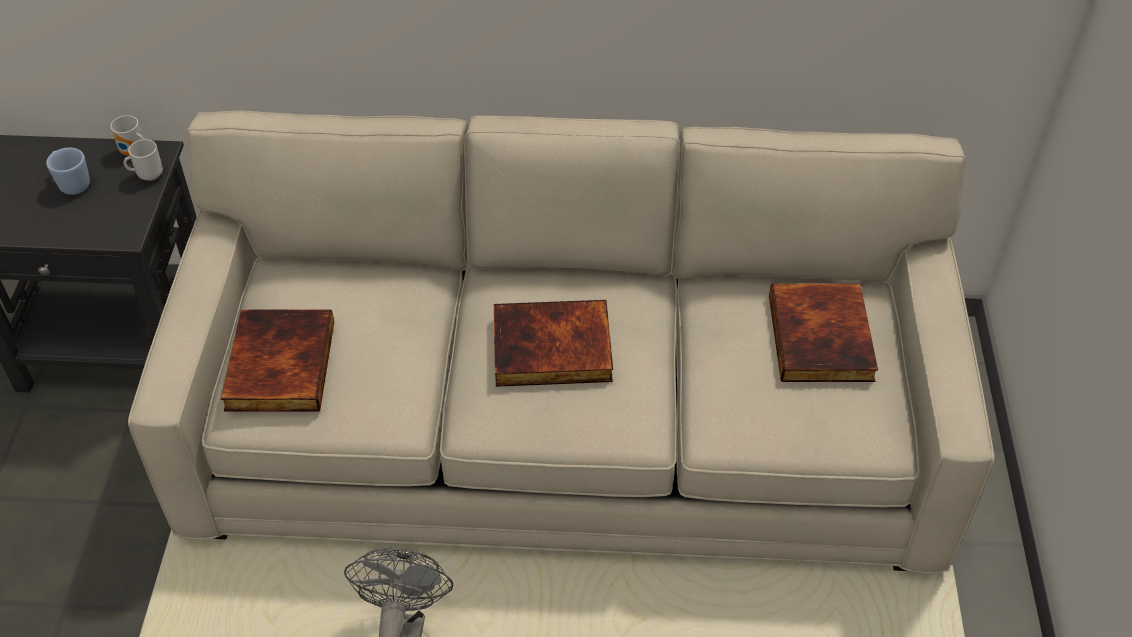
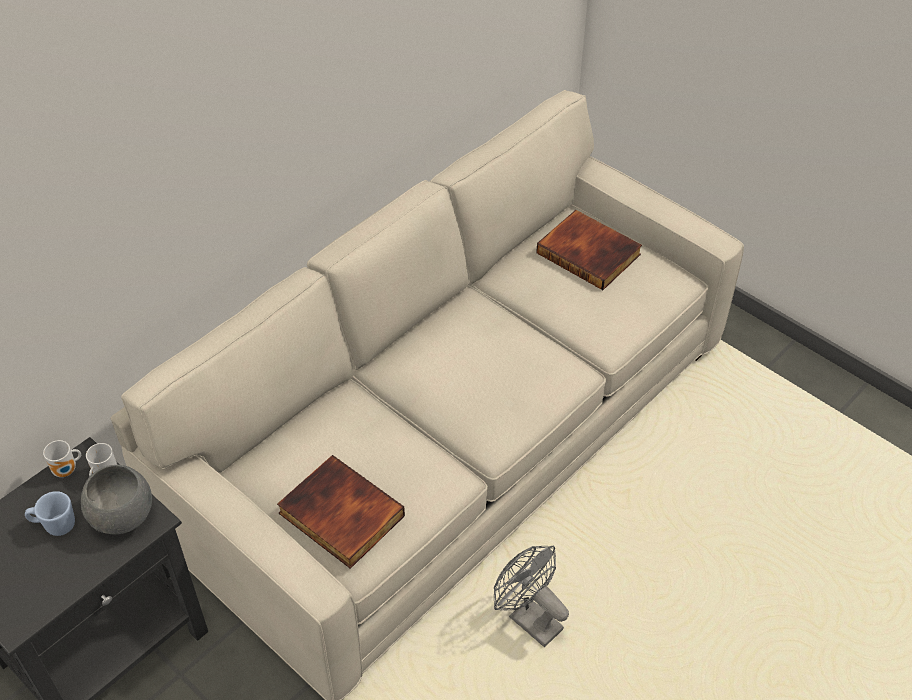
camera: 50 degrees left, 0 degrees up
(113, 214) = (122, 517): none -> grey bowl
(551, 350) = (475, 372): book -> none

